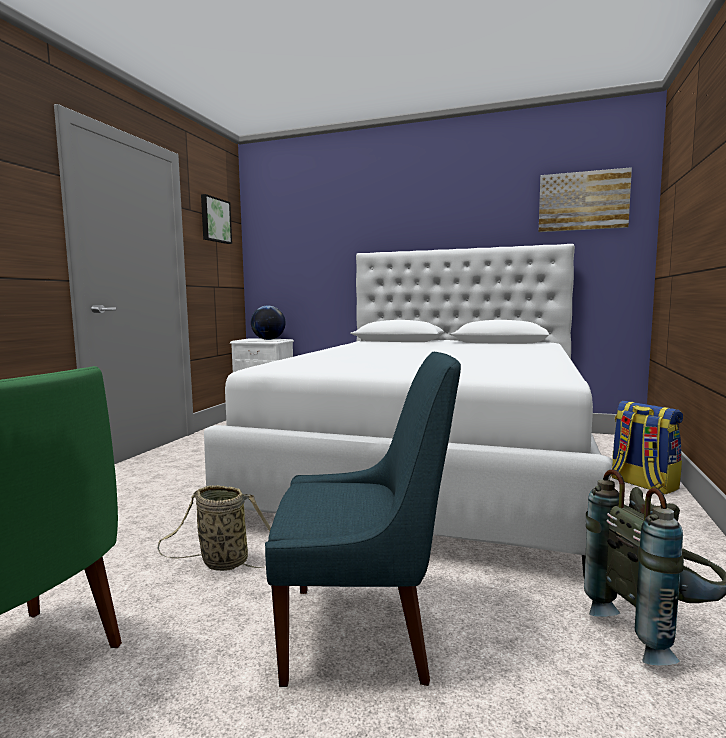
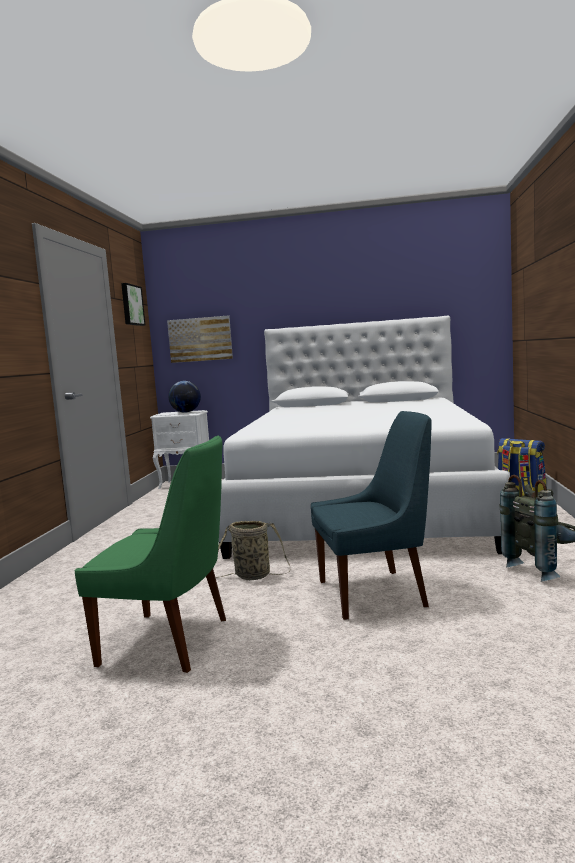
camera: 10 degrees left, 0 degrees up
(583, 201) = (453, 280): picture -> picture (200, 339)

